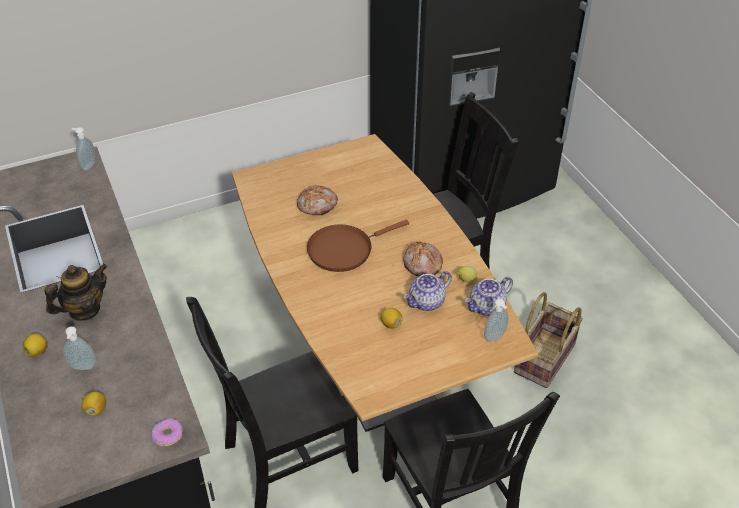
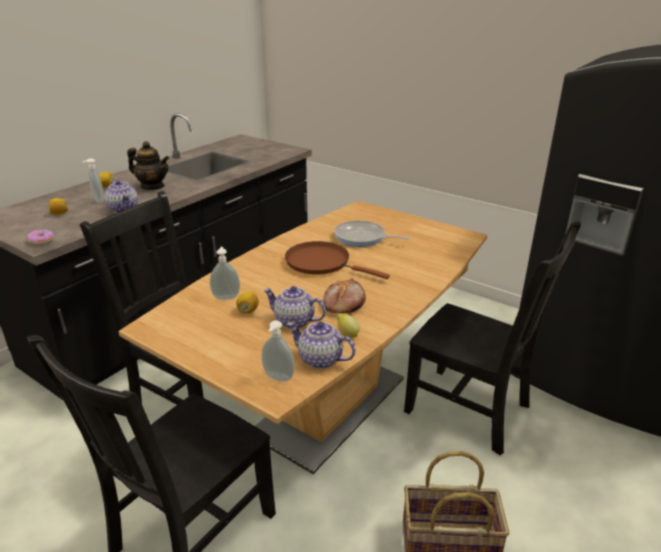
camera: 60 degrees right, 15 degrees down
(88, 165) = (290, 152): soap dispenser -> soap dispenser (226, 296)
(136, 349) = (124, 209): none -> teapot
(317, 205) = (362, 238): bread -> frying pan

